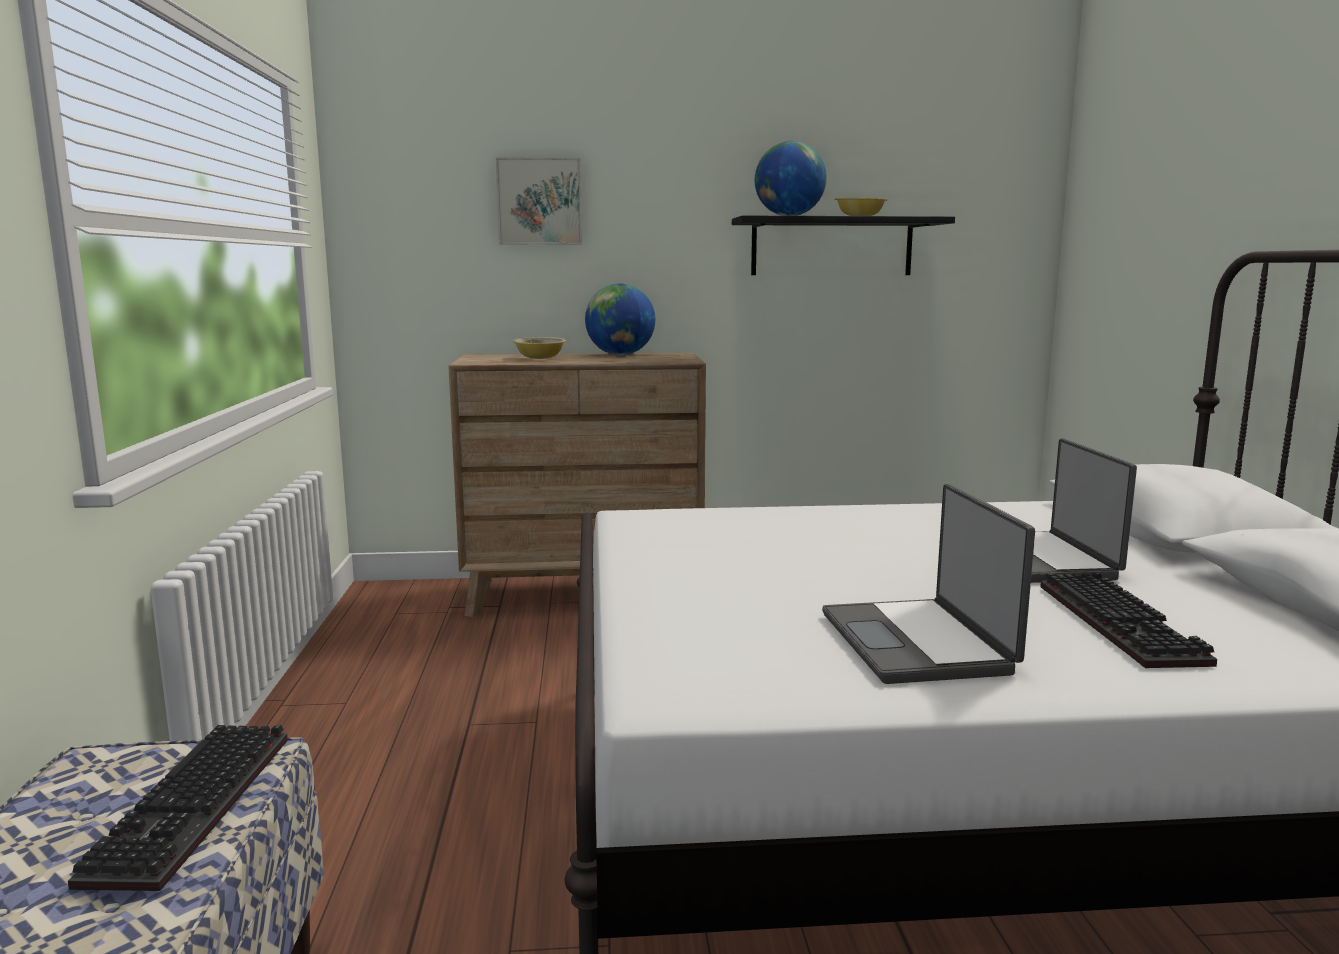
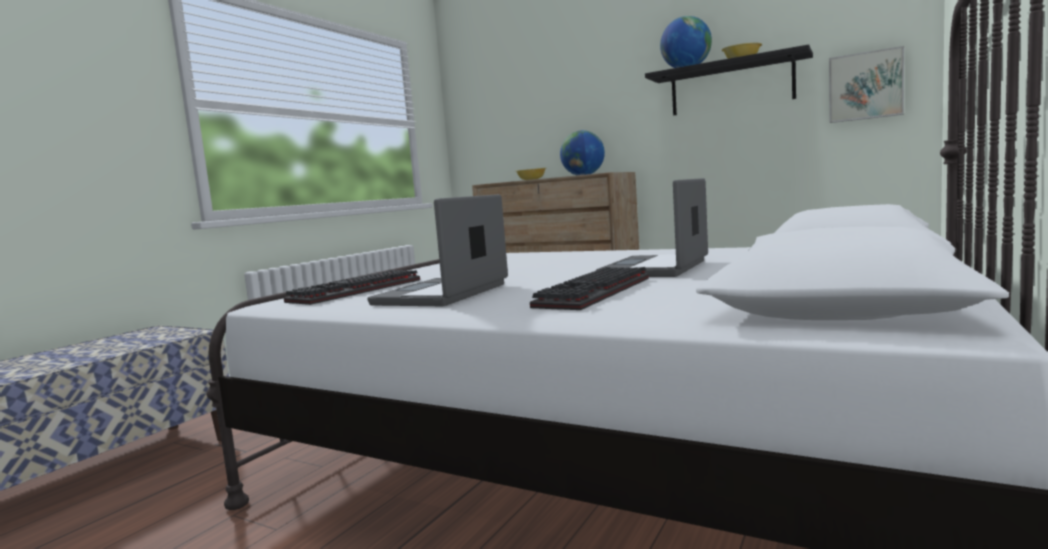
camera: 35 degrees right, 5 degrees down
(196, 808) = (141, 343): keyboard -> keyboard (357, 291)
(540, 202) = (543, 88): picture -> picture (865, 86)

